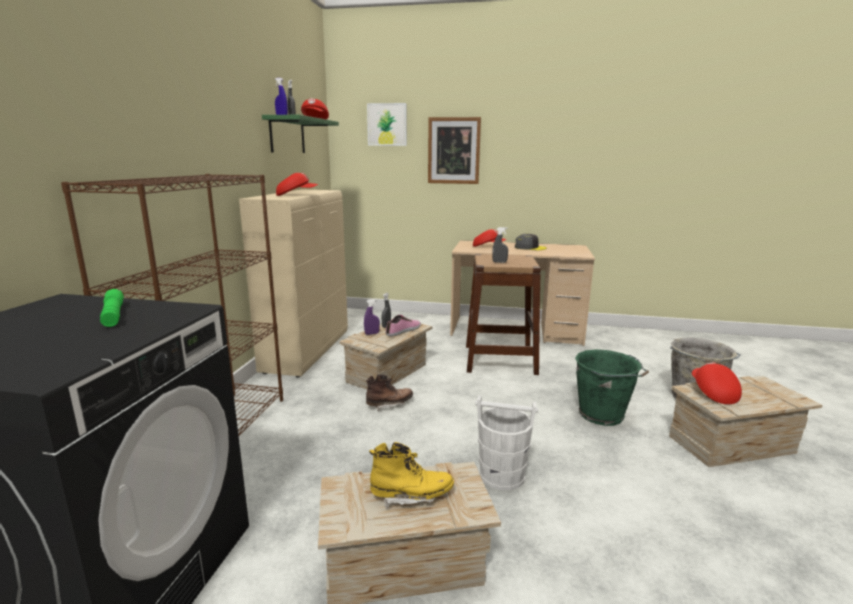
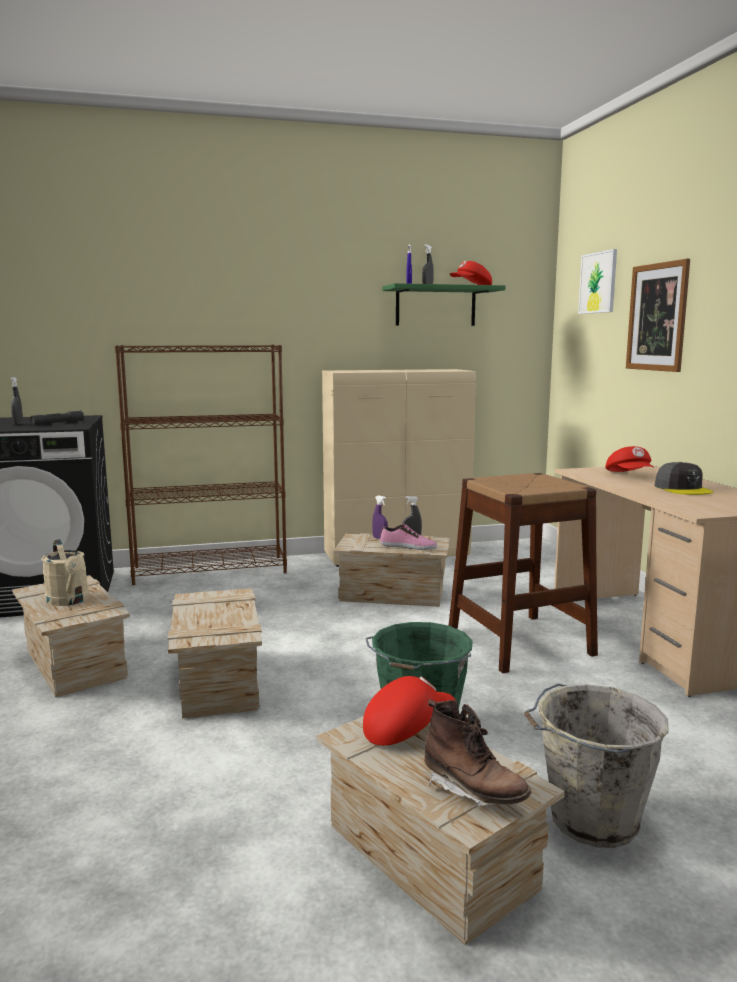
camera: 65 degrees right, 5 degrees down
(113, 315) = (57, 423): green flashlight -> grey flashlight
(296, 195) = (379, 371): red cap -> none
(389, 405) = (319, 610): brown boot -> brown boot (473, 791)
(411, 496) = (69, 601): yellow boot -> beige watering can
(499, 262) = (510, 483): grey spray bottle -> grey spray bottle (18, 424)
(501, 475) = (219, 682): white bucket -> crate

